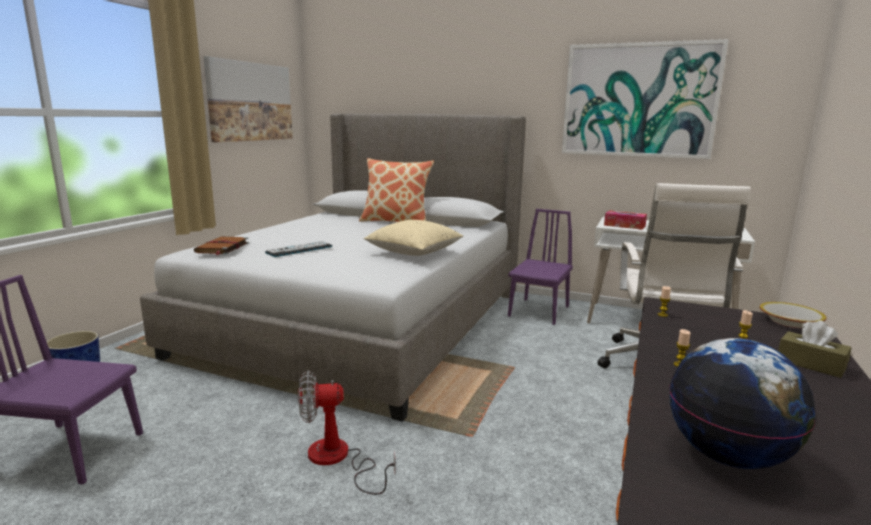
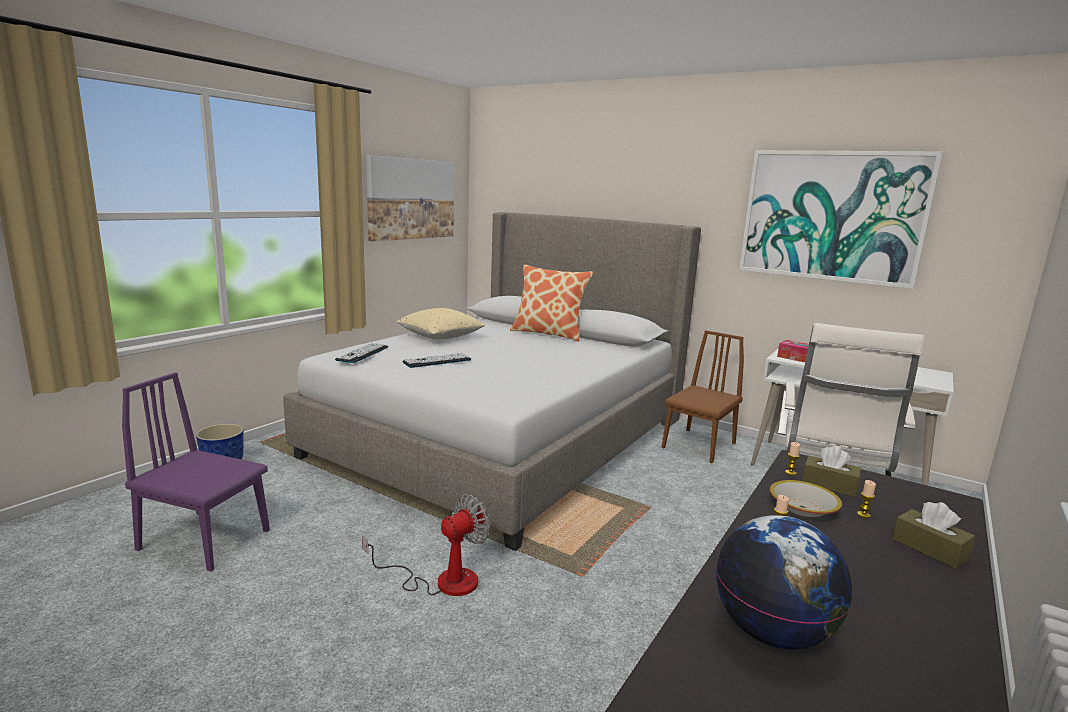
camera: 10 degrees right, 0 degrees up
(222, 248) = (362, 353): brown book -> keyboard
(338, 459) = (442, 581): fan -> fan turned 135 degrees clockwise
(414, 253) = (552, 374): beige pillow -> beige pillow (440, 337)
(539, 311) = (699, 445): purple chair -> brown chair
(700, 321) = (829, 485): none -> brown tissue box
(789, 322) = (937, 497): bowl -> bowl (802, 508)

